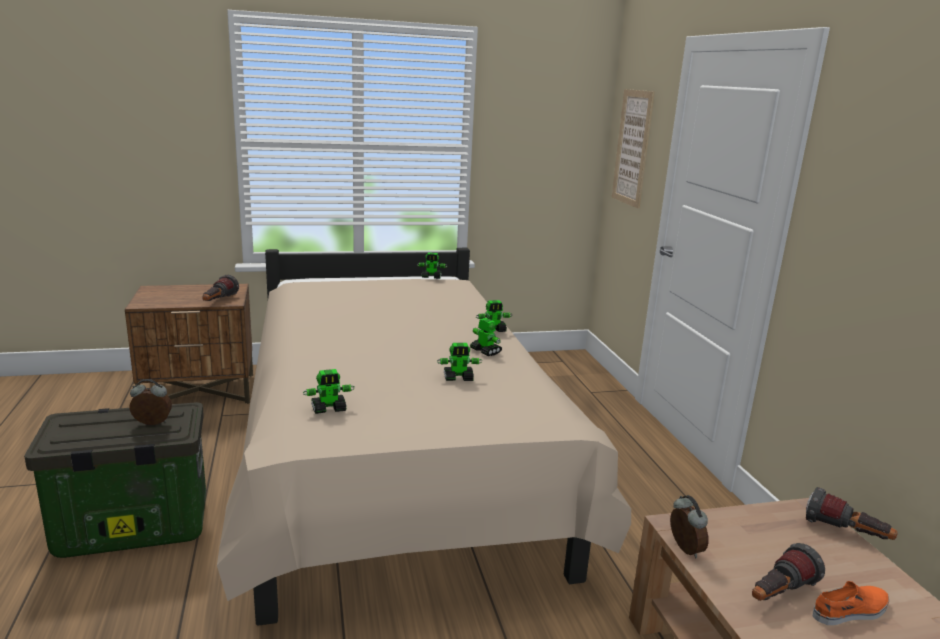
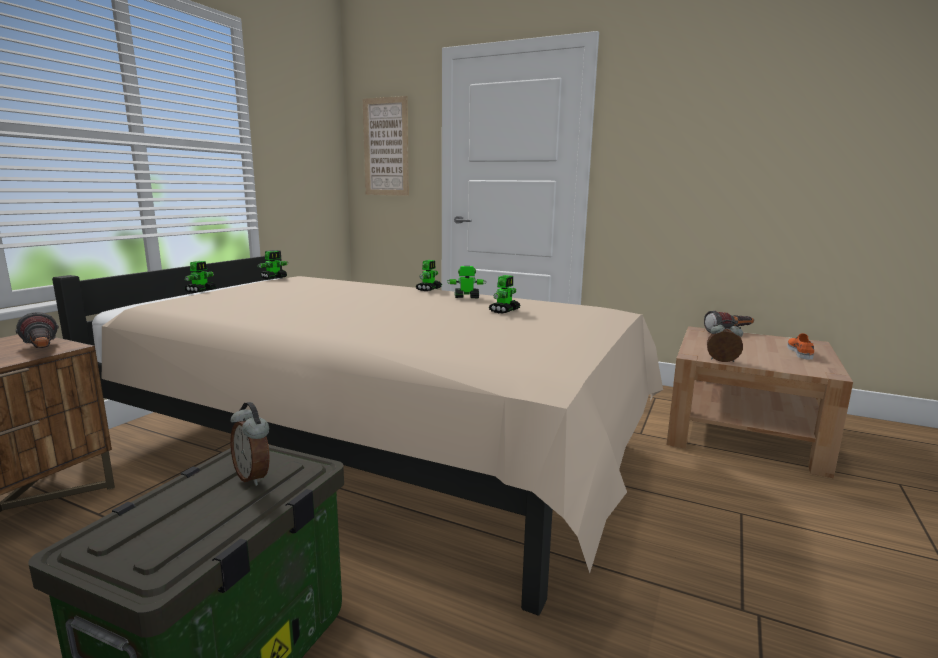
camera: 50 degrees left, 5 degrees down
(152, 424) = (254, 476): alarm clock -> alarm clock turned 75 degrees counterclockwise
(329, 409) = (499, 349): toy robot -> toy robot (201, 291)
(778, 594) = (779, 358): flashlight -> none

